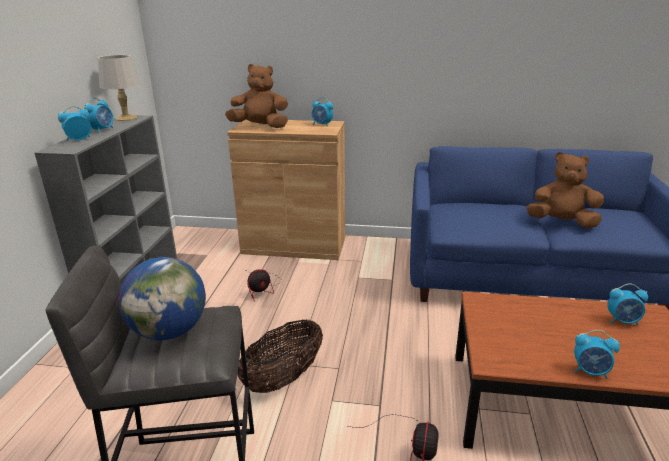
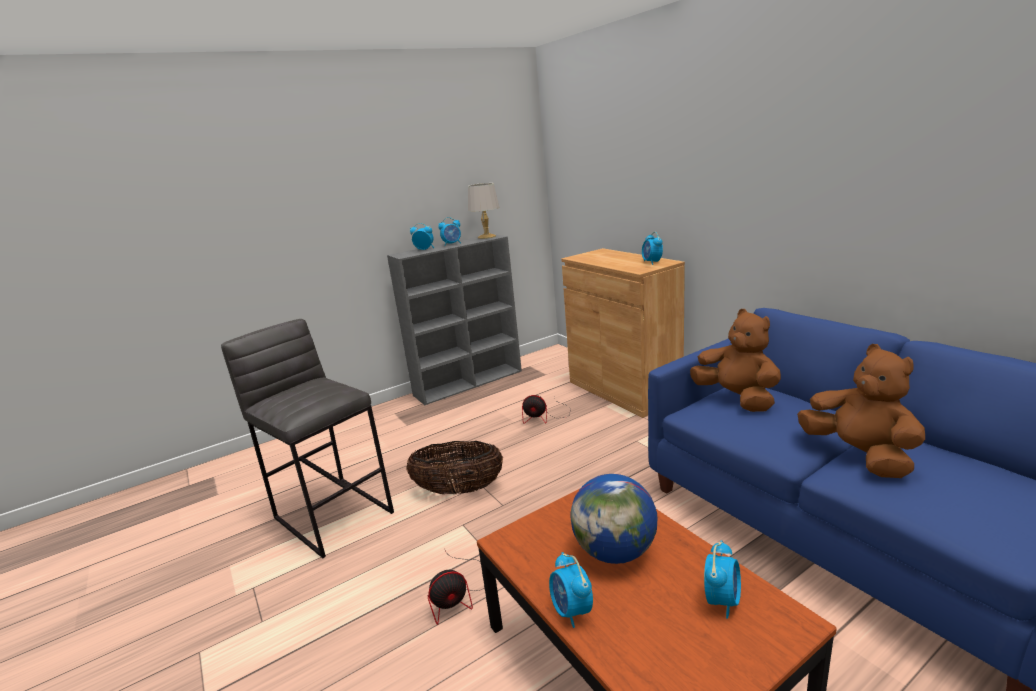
camera: 50 degrees right, 5 degrees down
(170, 331) = (304, 390): globe -> globe (615, 552)
(260, 127) = (595, 257): brown plush toy -> brown plush toy (736, 398)
(622, 321) = (722, 600): alarm clock -> alarm clock turned 120 degrees counterclockwise

